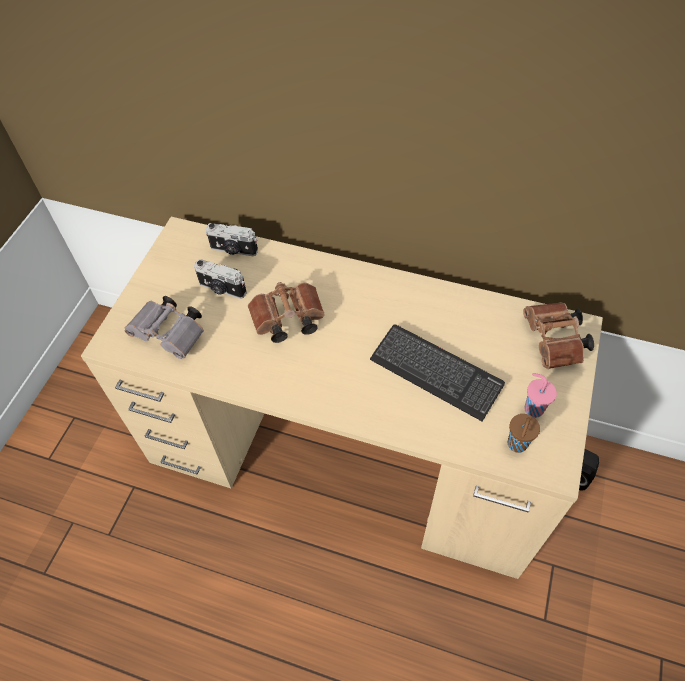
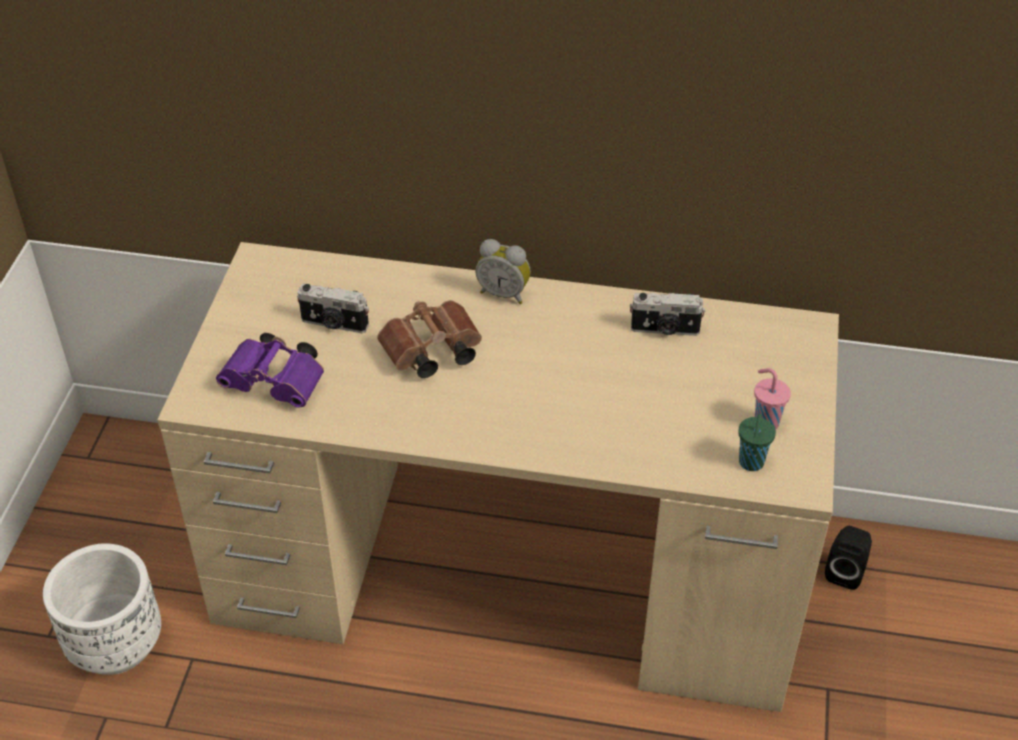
camera: 10 degrees left, 10 degrees down
(88, 471) = (116, 645): none -> white planter
(171, 335) = (277, 384): grey binoculars -> purple binoculars
(233, 250) = (339, 276): camera -> camera (665, 330)
(349, 275) = (504, 293): none -> alarm clock
(435, 373) = (637, 395): keyboard -> none
(516, 445) = (751, 463): brown cup -> green cup
(554, 343) = (782, 348): brown binoculars -> none

